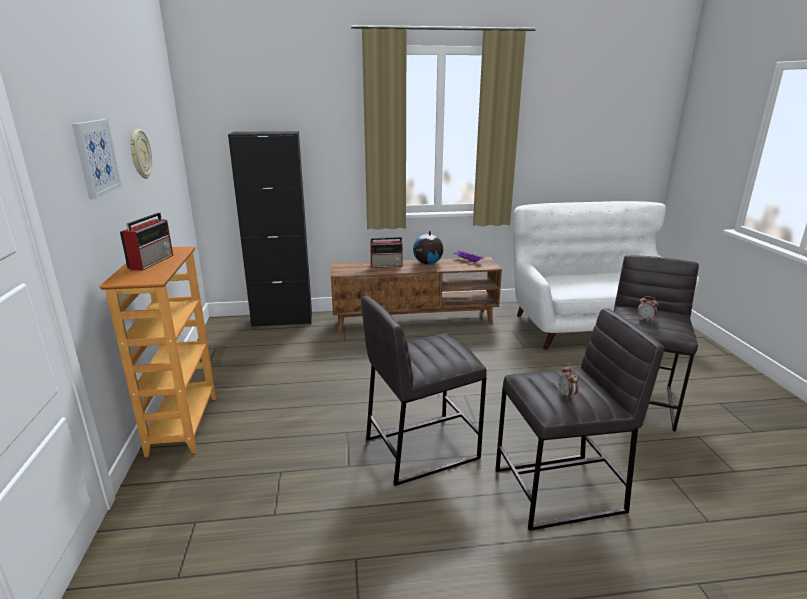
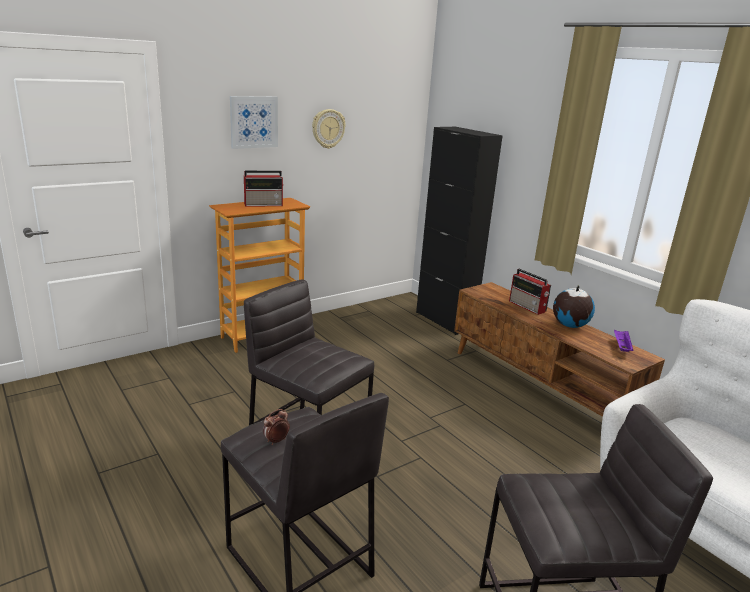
camera: 60 degrees right, 0 degrees up
(645, 318) = (557, 493): alarm clock -> none

